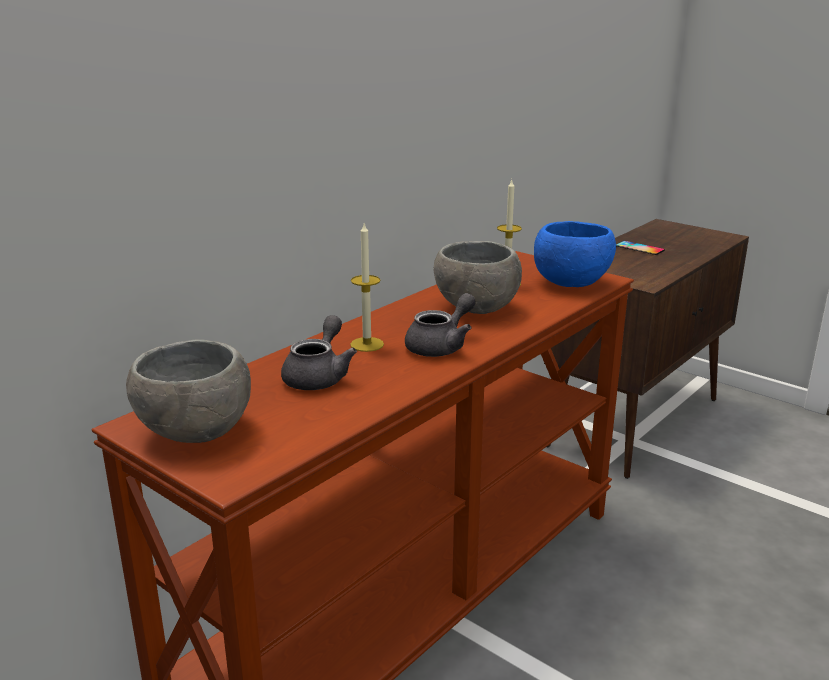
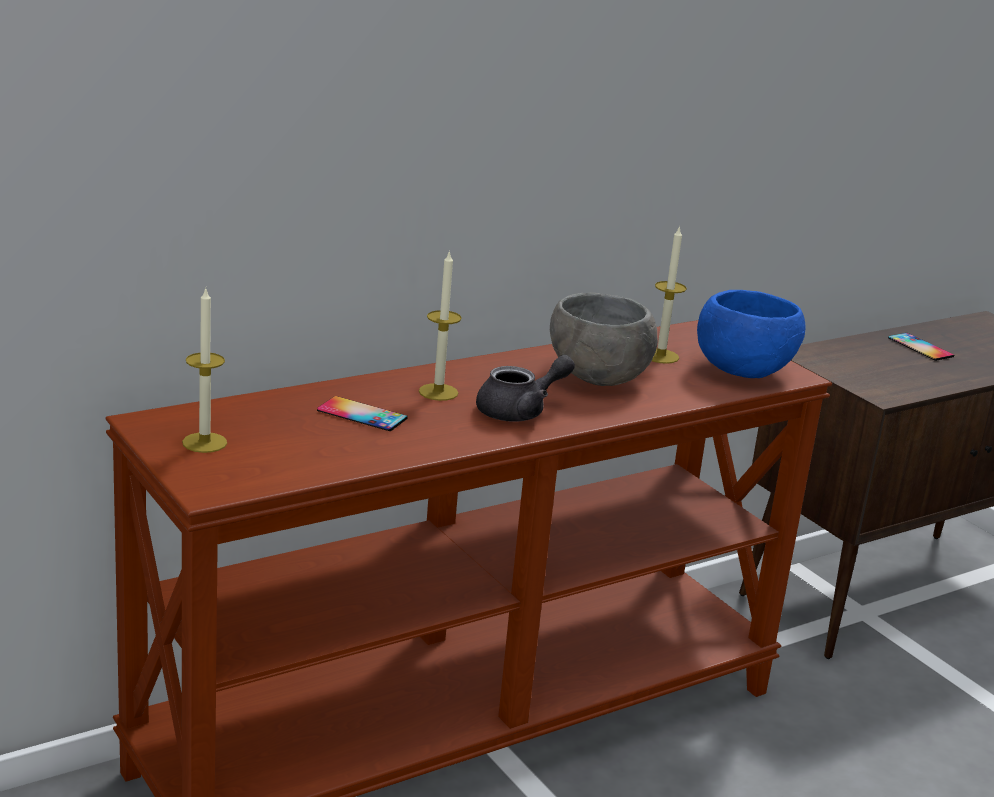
camera: 15 degrees right, 0 degrees up
(198, 433) = (204, 442): grey bowl -> candle
(319, 376) = (362, 414): grey teapot -> phone

